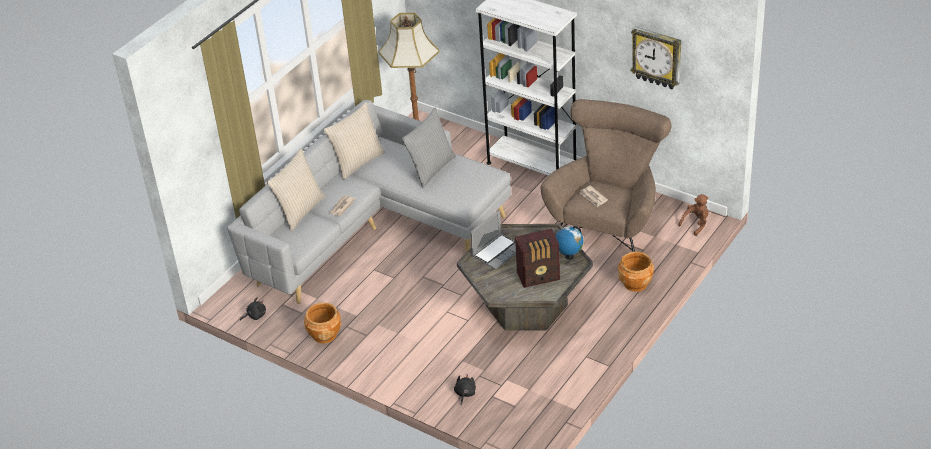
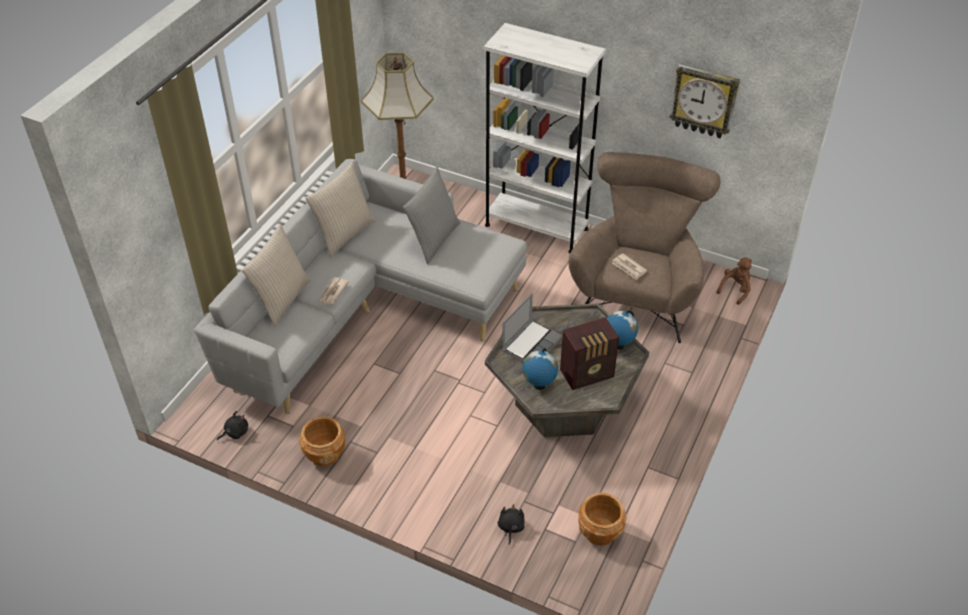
camera: 10 degrees left, 5 degrees up
(497, 283) = (539, 385): none -> globe
(635, 284) = (684, 368): brown planter -> brown planter (600, 532)

